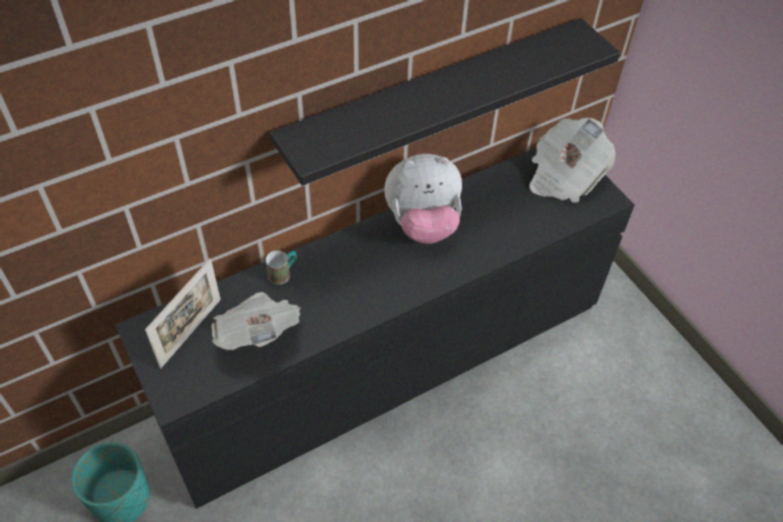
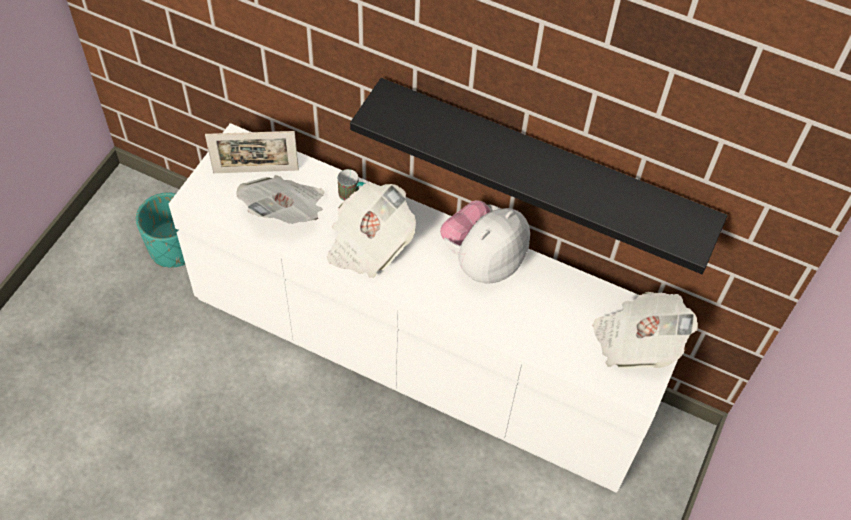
camera: 55 degrees right, 5 degrees up
(343, 290) = (368, 243): none -> newspaper
(386, 362) = (420, 352): black dresser -> white dresser
(423, 224) = (482, 260): plush toy -> plush toy turned 90 degrees clockwise

